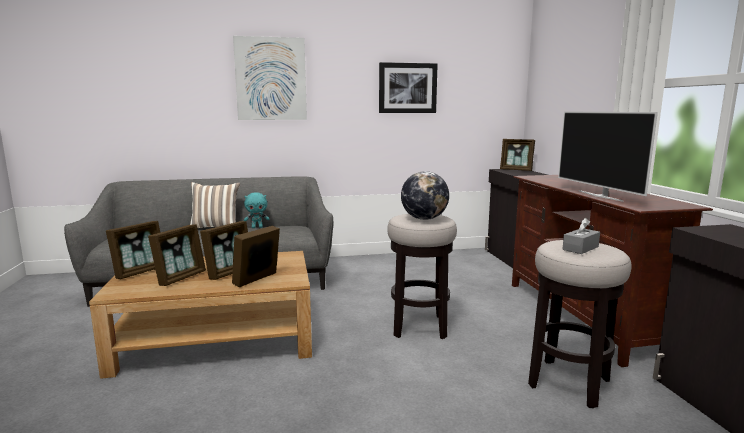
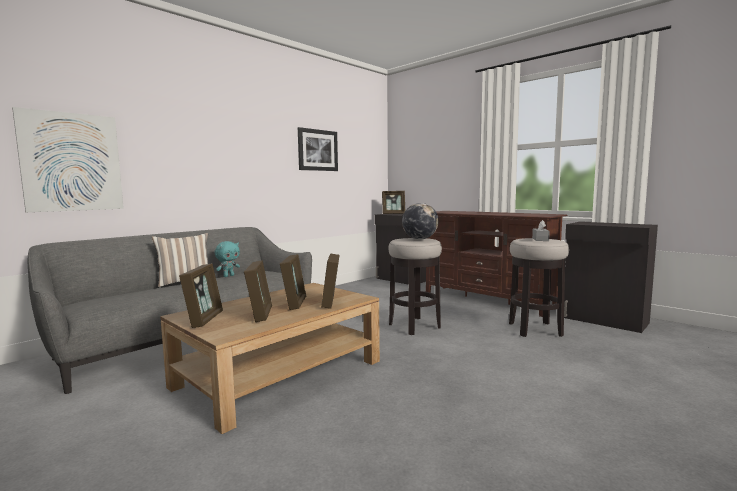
camera: 35 degrees left, 5 degrees down
(271, 79) = (210, 134): picture -> picture (72, 162)
(600, 196) = (507, 214): television -> none

